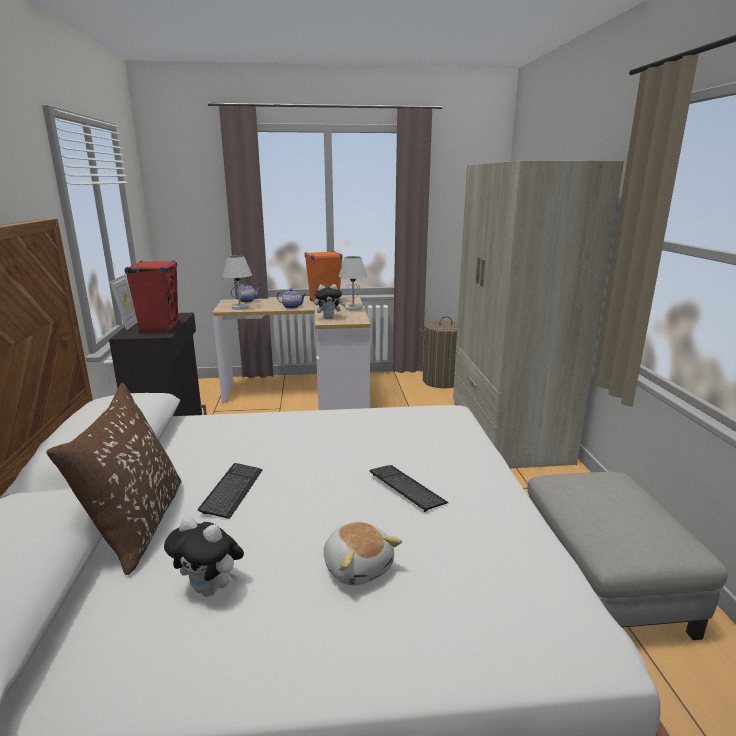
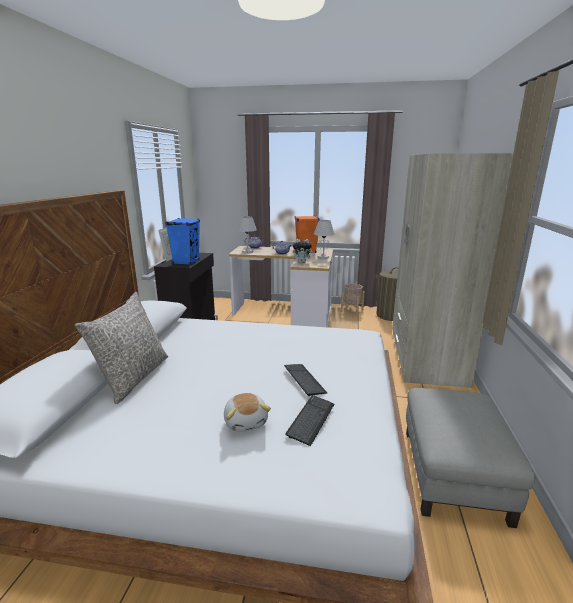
camera: 15 degrees right, 0 degrees up
(137, 524) = (133, 377): brown pillow -> grey pillow
(159, 329) = (186, 262): red speaker -> blue speaker
(211, 589) = (156, 419): plush toy -> none
(232, 491) = (194, 366): keyboard -> keyboard (311, 420)
(389, 379) = (351, 310): none -> beige planter

